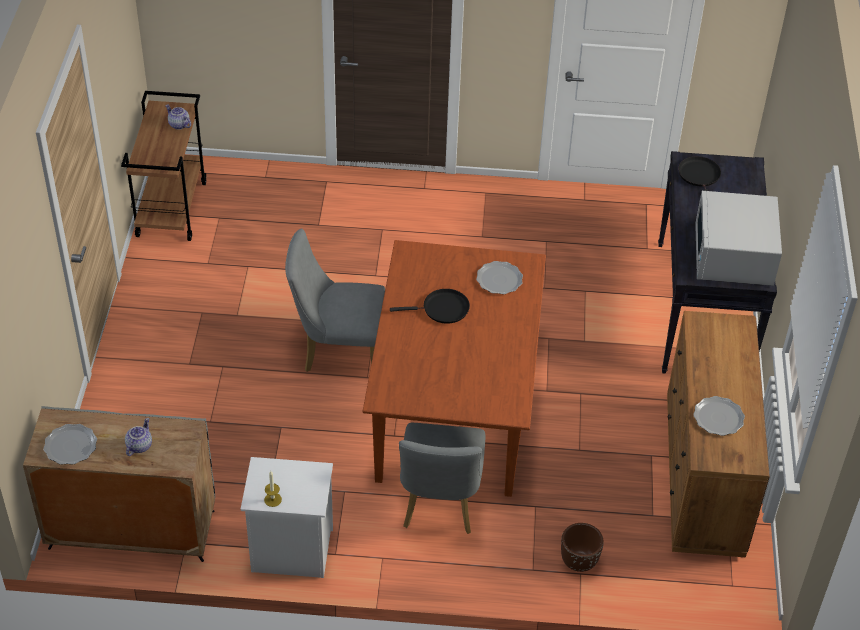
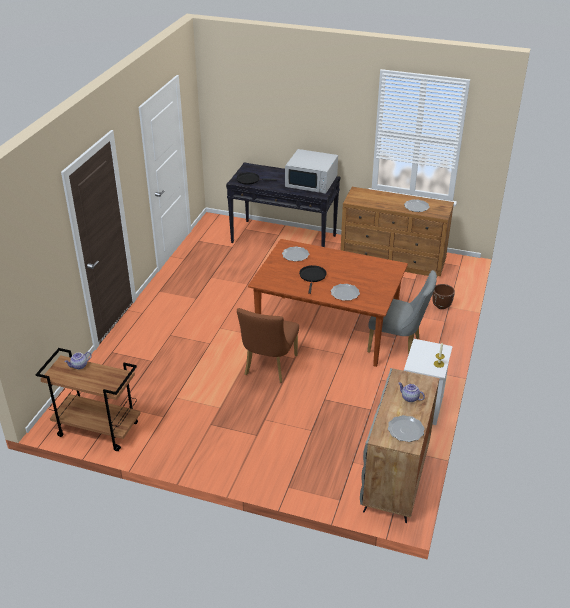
camera: 75 degrees left, 10 degrees down
(337, 351) = (268, 367): grey chair -> brown chair
(406, 354) = (345, 293): none -> plate

